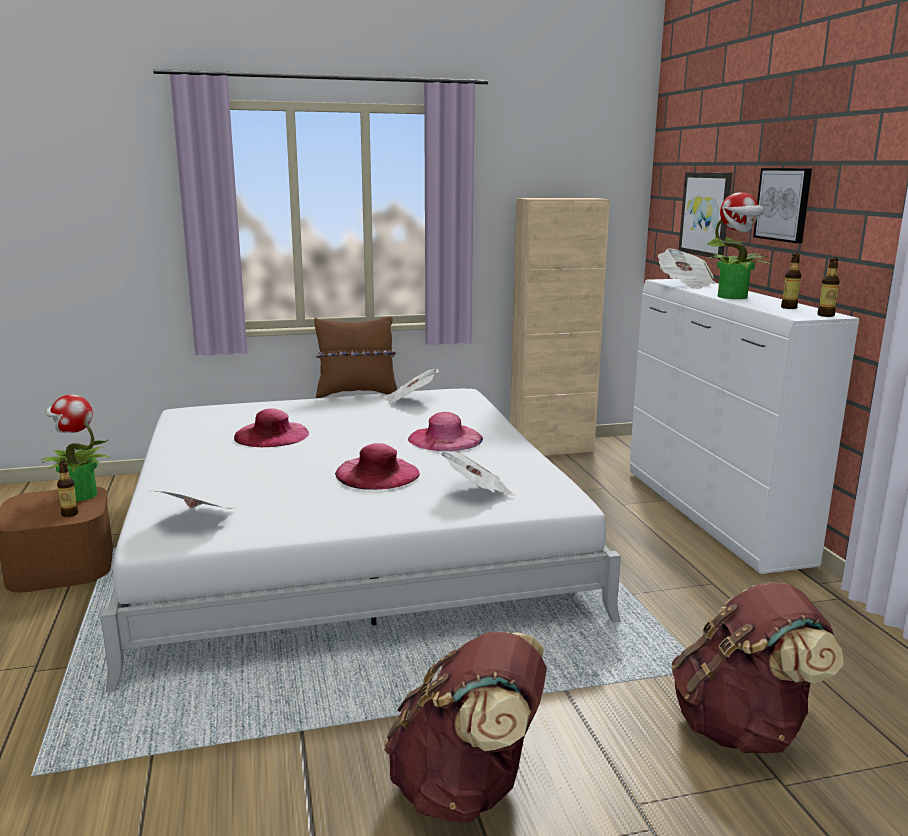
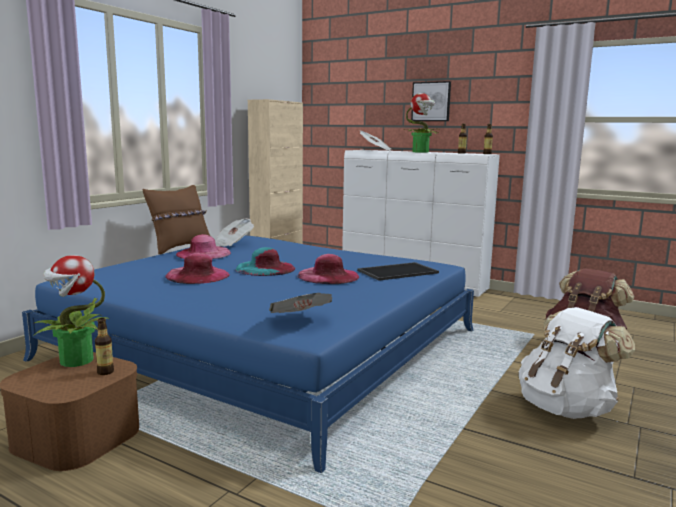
camera: 45 degrees left, 5 degrees down
(348, 443) = (265, 268): none -> turquoise hat
(348, 539) = (268, 344): white bed -> blue bed
(445, 438) = (309, 256): pink hat -> pink hat (203, 253)
(467, 788) = (566, 408): brown backpack -> white backpack
(477, 492) = (397, 271): newspaper -> tray
(706, 214) = (363, 111): picture -> none

